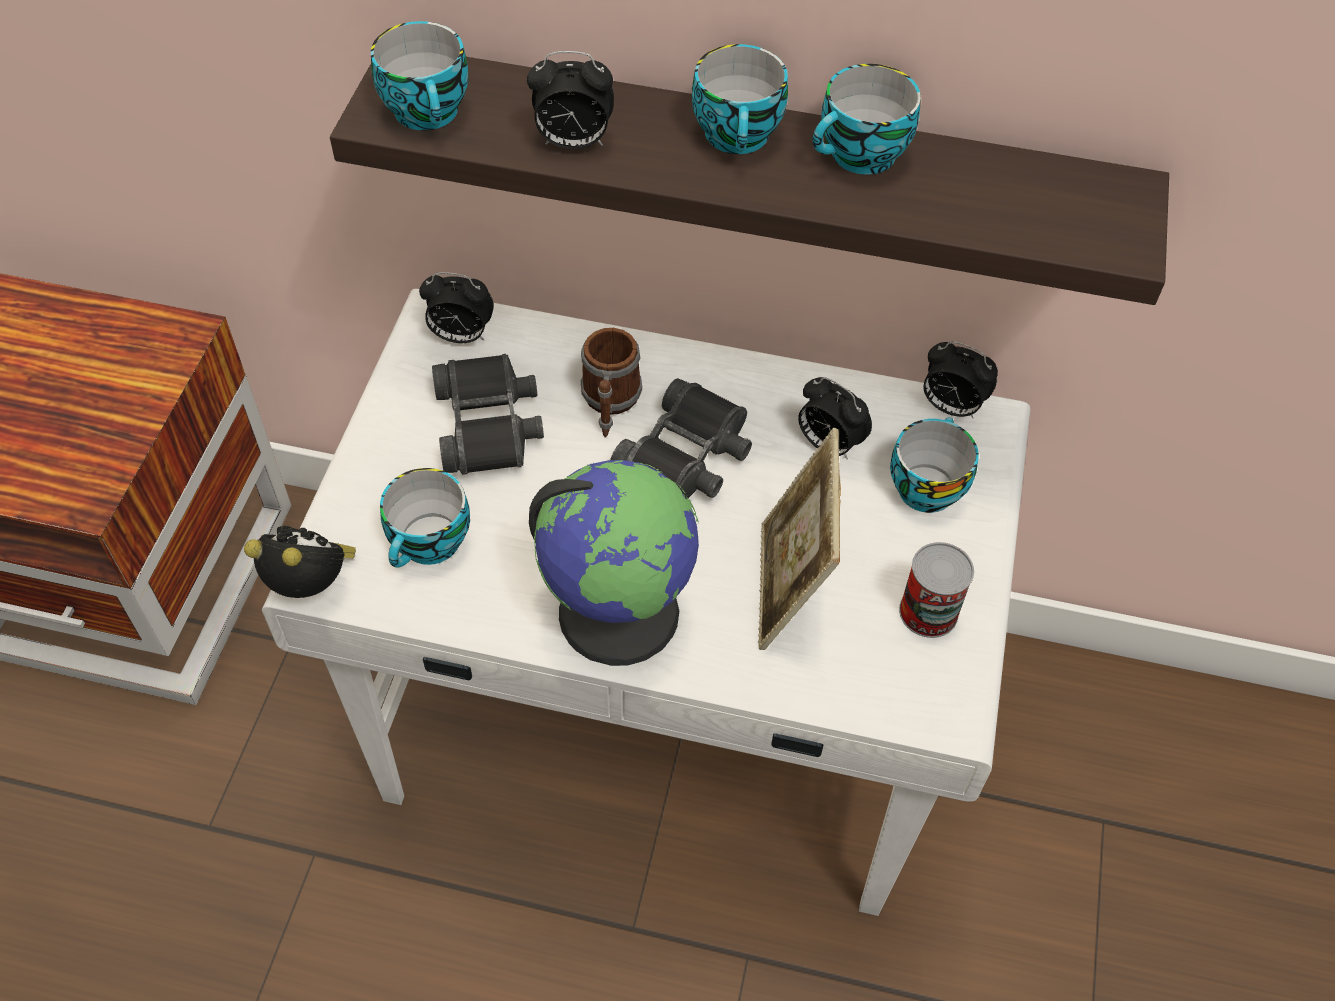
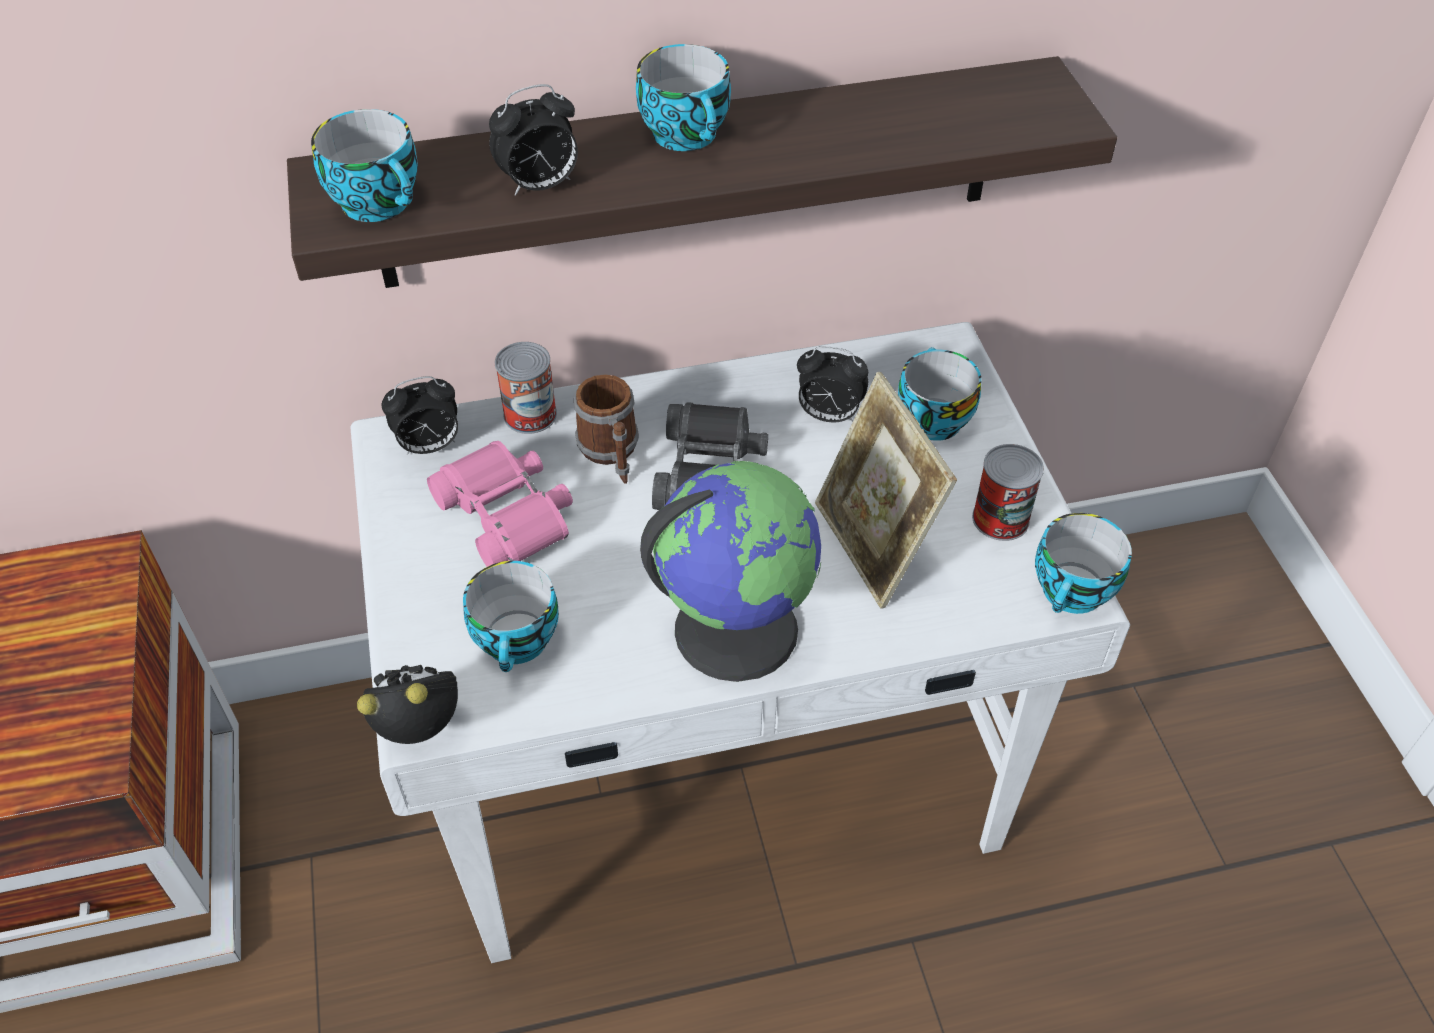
camera: 25 degrees left, 5 degrees down
(489, 424) = (508, 514): black binoculars -> pink binoculars
(562, 339) = (530, 414): none -> can
(861, 156) = (805, 119): cup -> cup (1073, 594)
(950, 407) = (910, 347): alarm clock -> none

